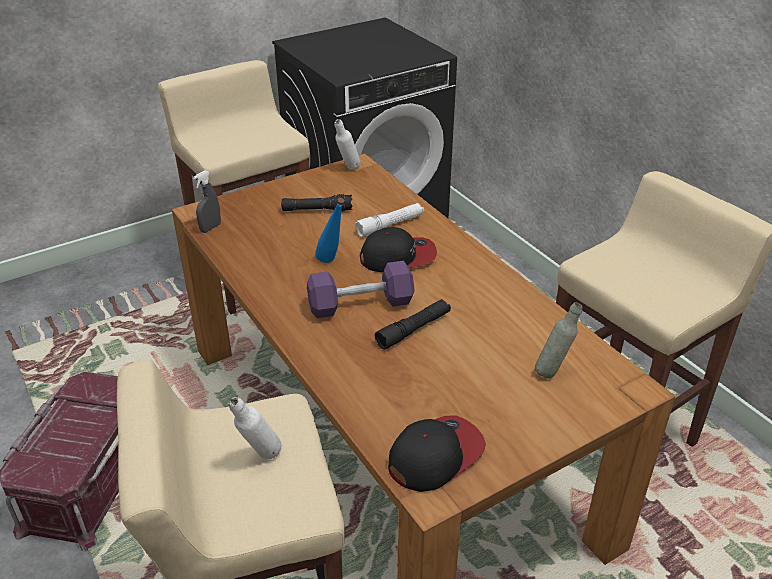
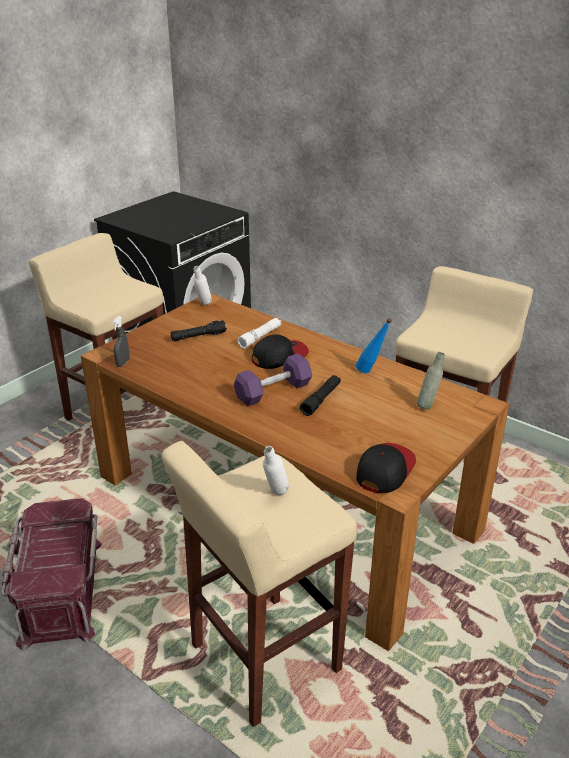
camera: 20 degrees left, 5 degrees down
(332, 263) = (234, 369): blue bottle -> blue bottle (371, 372)

